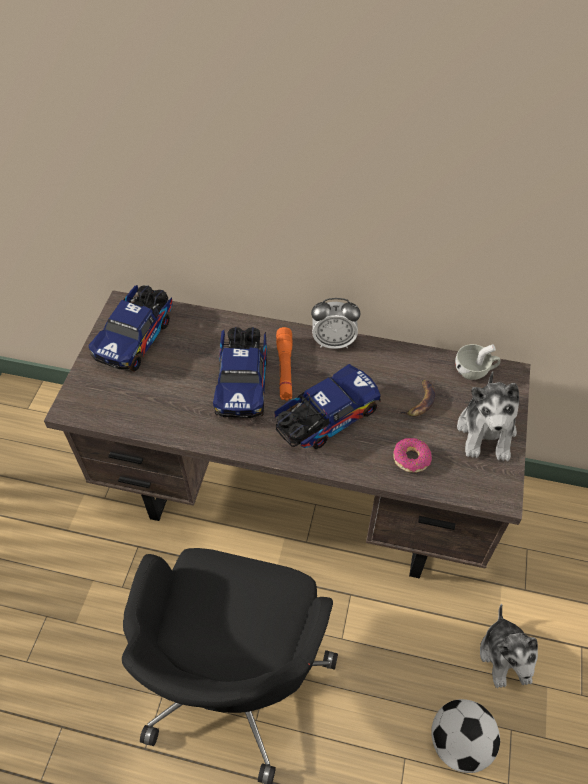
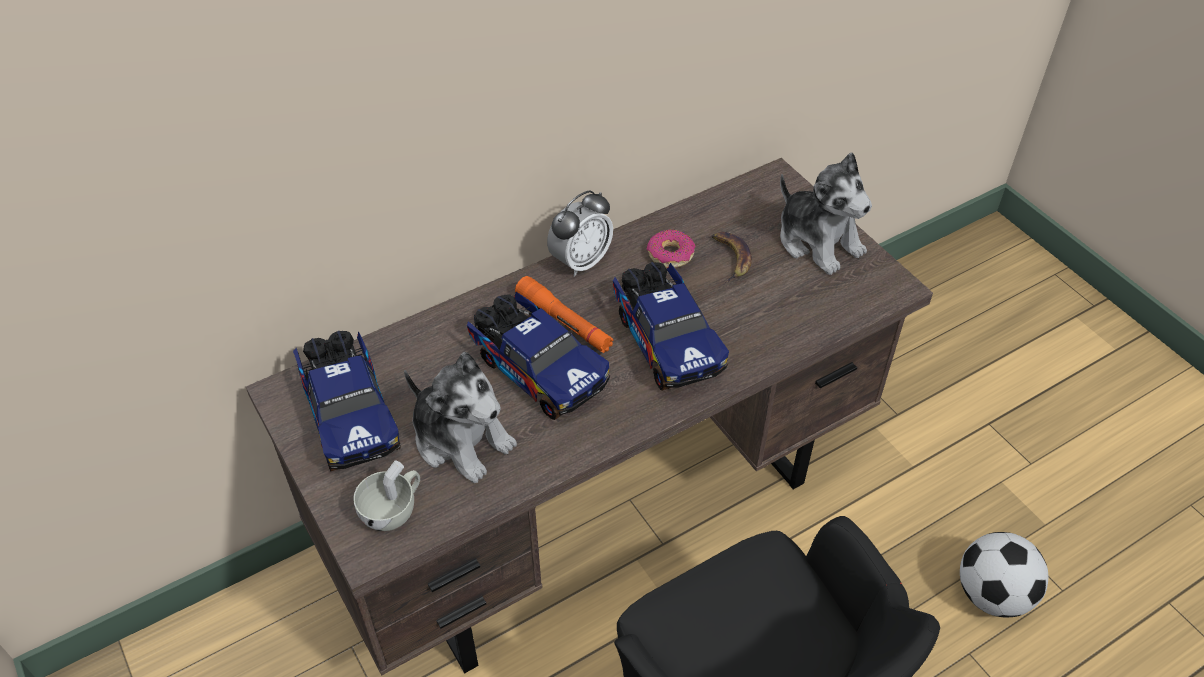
camera: 45 degrees left, 5 degrees down
(325, 419) = (666, 339): toy truck -> toy truck turned 150 degrees clockwise
(411, 458) = (787, 314): donut -> donut (670, 255)
(474, 371) = (744, 196): white cup -> white cup (393, 510)
(505, 656) = (945, 485): plush toy -> plush toy (461, 439)

